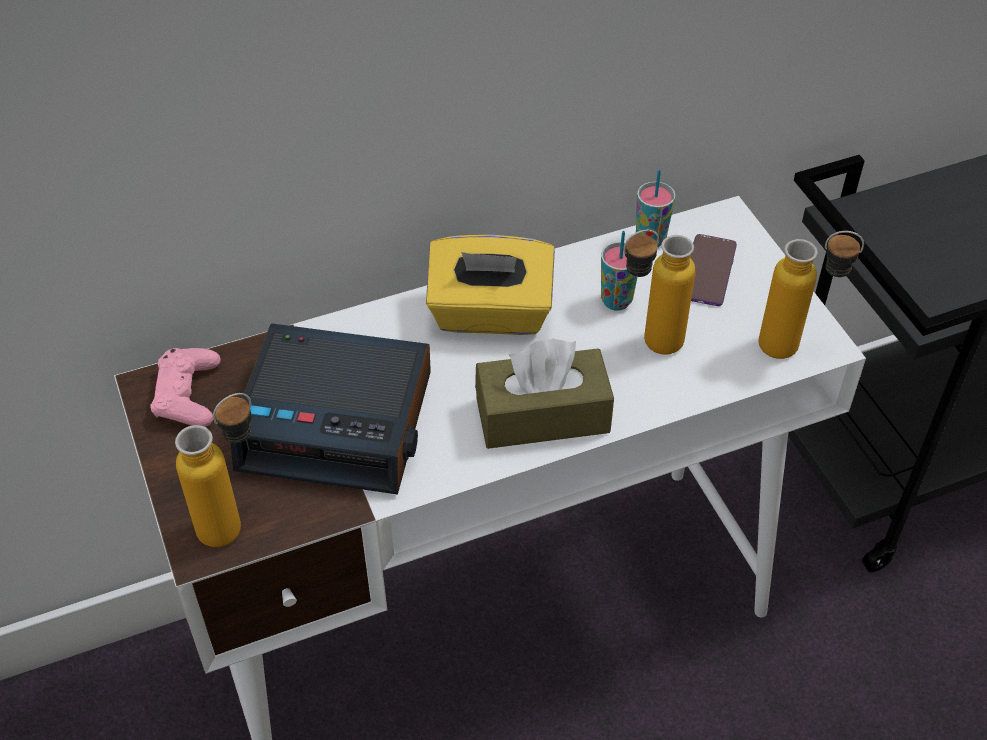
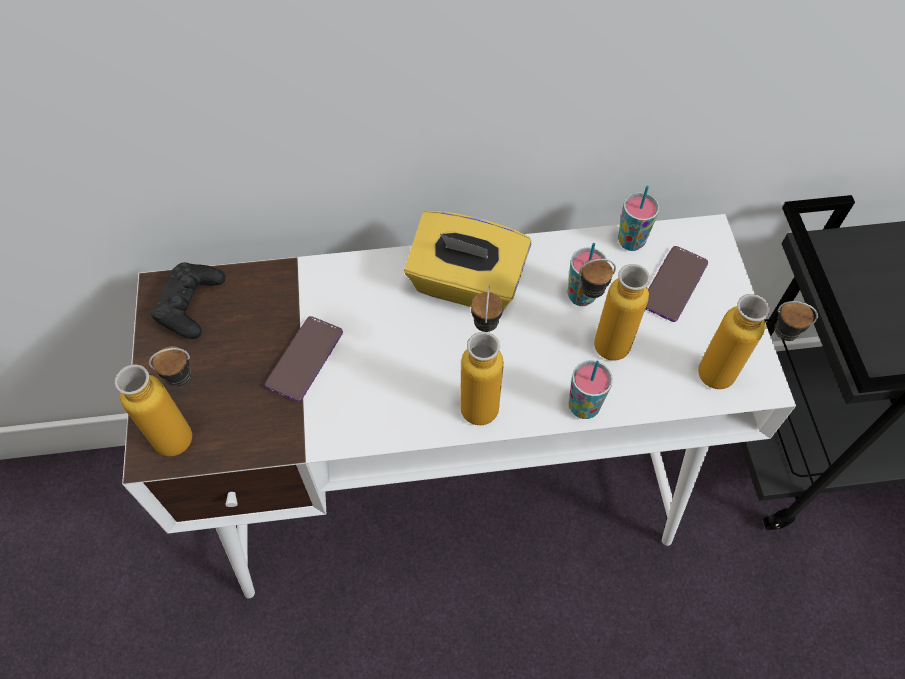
camera: 15 degrees right, 10 degrees up
(188, 395) = (190, 305): pink game controller -> black game controller
(338, 421) = (305, 359): alarm clock -> phone
(542, 415) = (480, 395): brown tissue box -> bottle
(654, 404) = (583, 407): none -> cup

